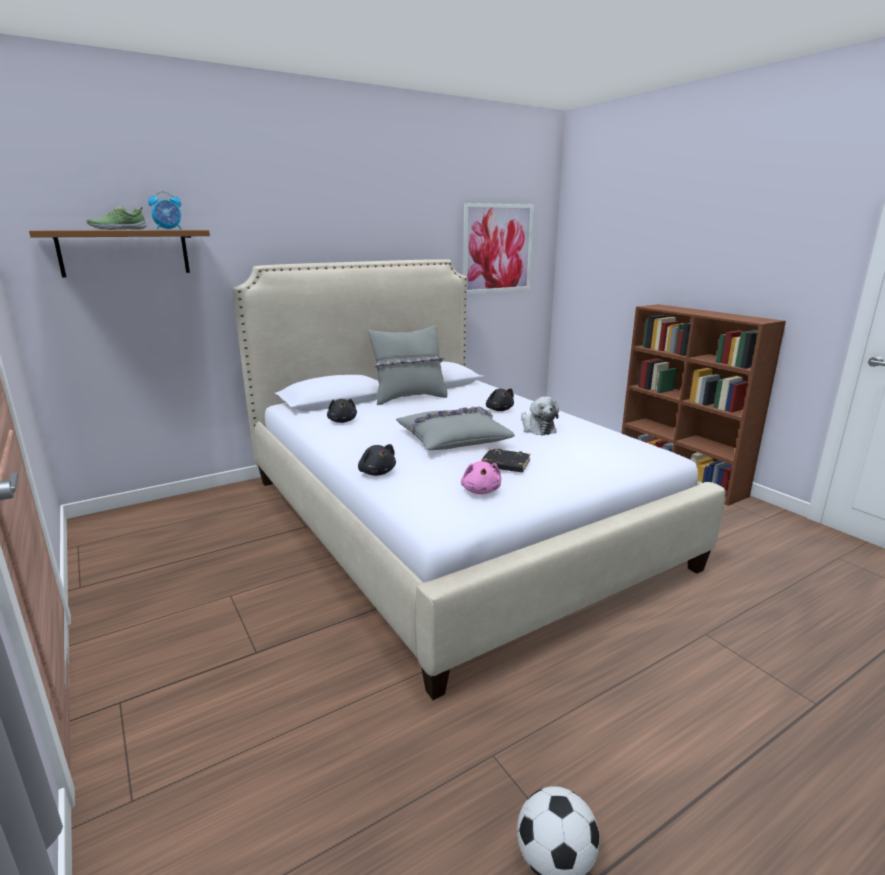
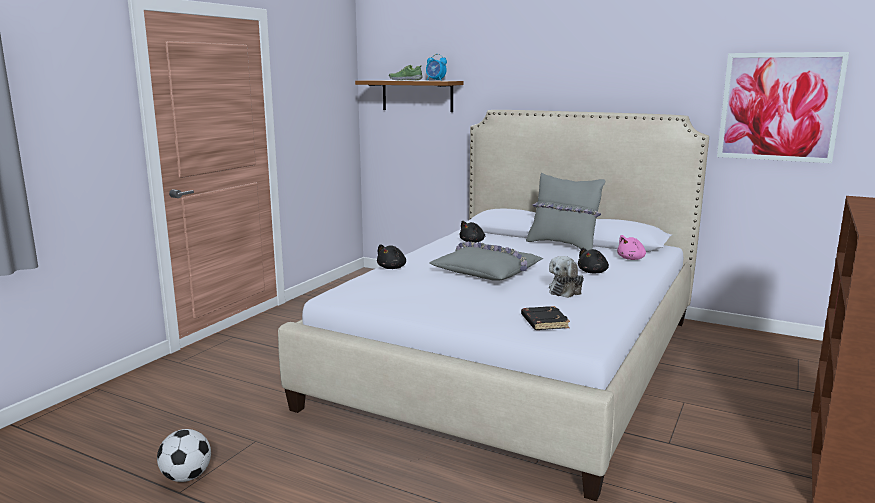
camera: 60 degrees right, 5 degrees down
(481, 490) = (397, 295): pink plush toy -> pink plush toy (632, 259)
(504, 465) = (455, 293): black book -> black book (543, 322)

